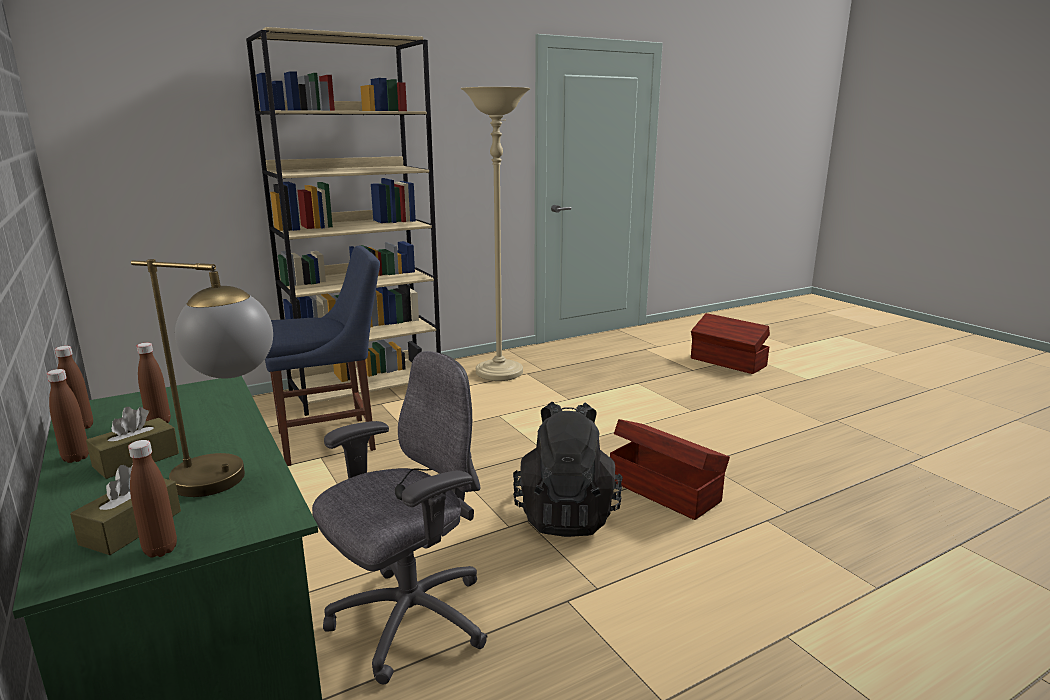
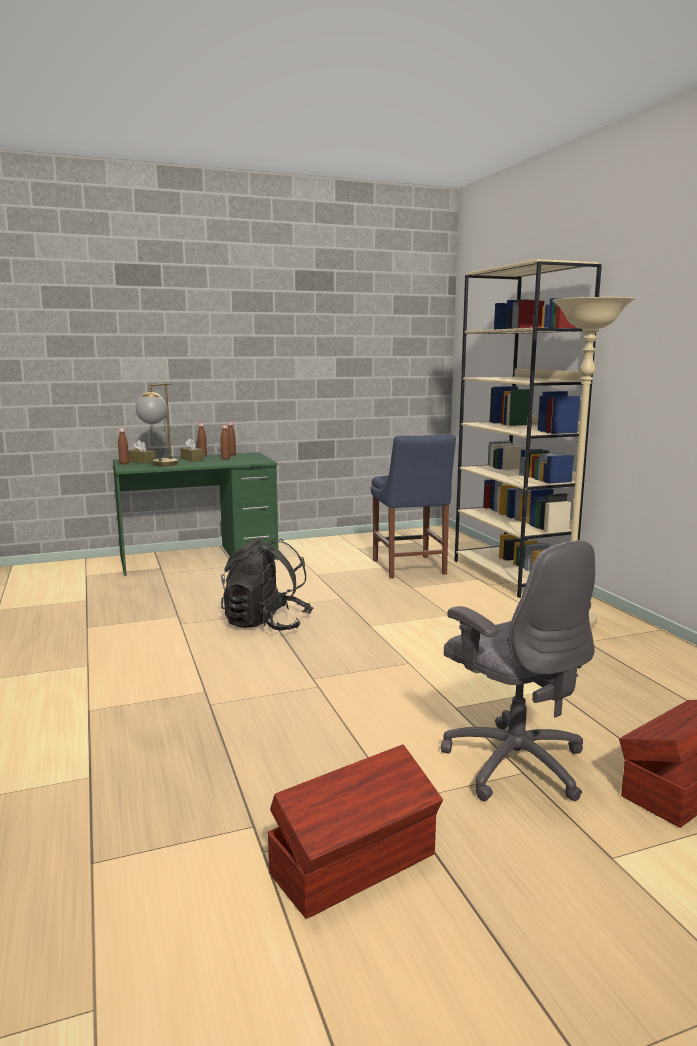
camera: 100 degrees right, 5 degrees down
(408, 621) = (196, 585): grey office chair -> grey office chair (514, 762)
(663, 489) = (280, 660): brown storage box -> brown storage box (356, 864)

